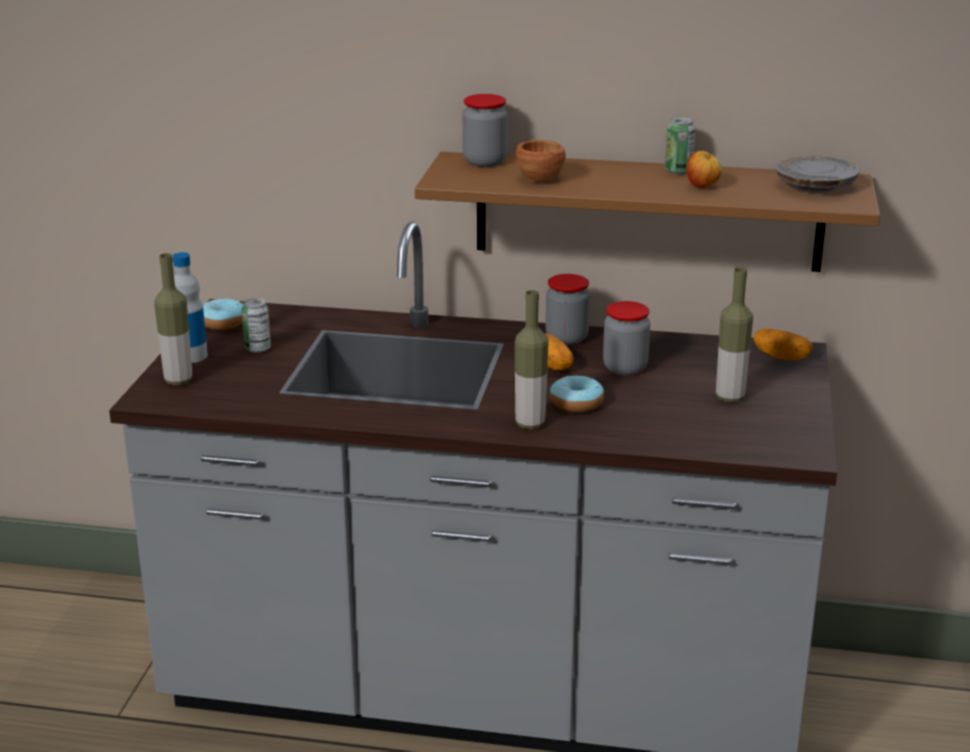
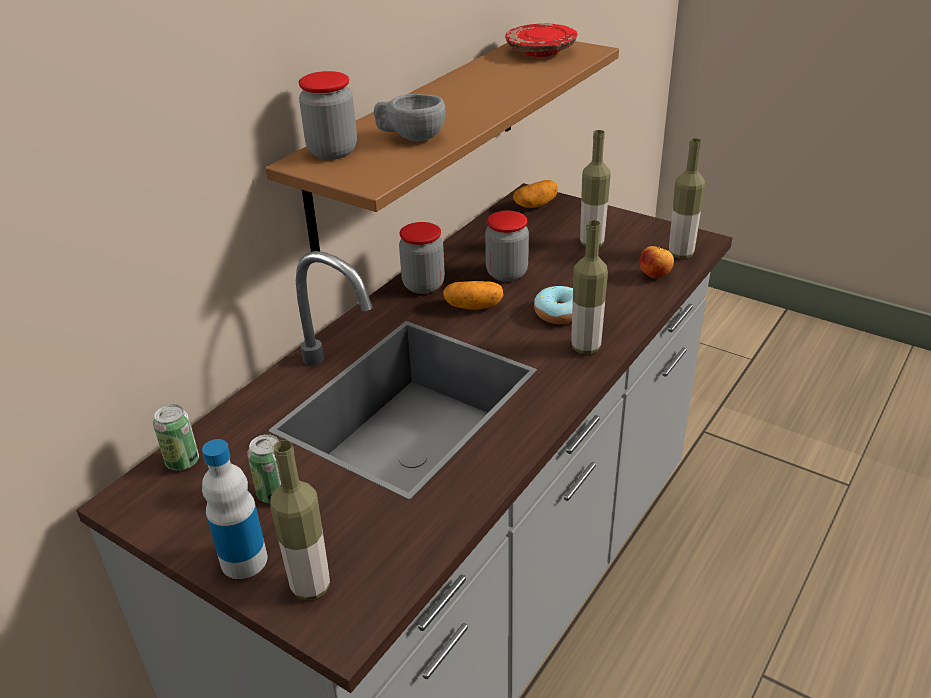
camera: 65 degrees left, 10 degrees up
(223, 323) = (168, 510): donut -> none
(538, 177) = (410, 137): brown cup -> grey cup
(678, 171) = (454, 84): can -> can (182, 461)
(702, 187) = (506, 84): apple -> apple (655, 276)
(760, 446) = (681, 254): none -> bottle
(815, 186) = (540, 51): grey plate -> red plate

